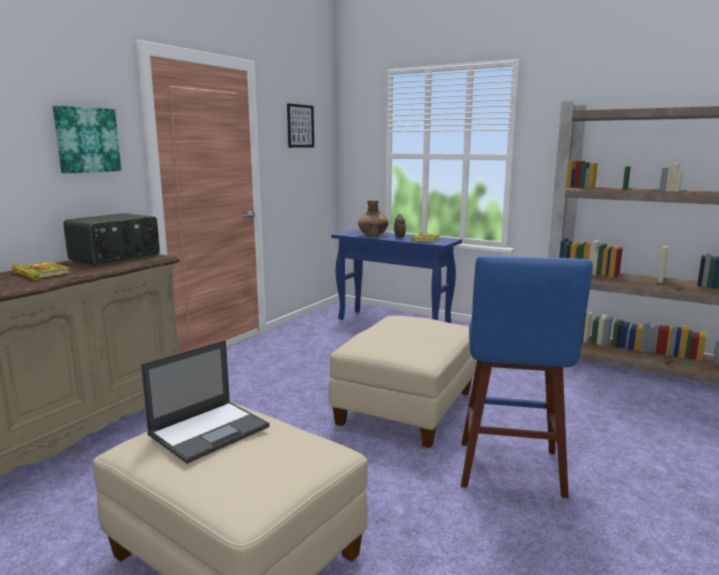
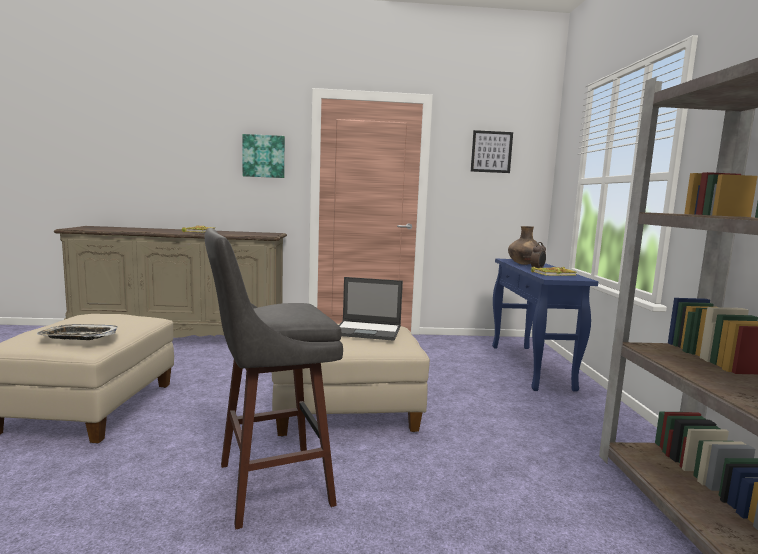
camera: 55 degrees right, 5 degrees down
(116, 257) = (255, 233): radio -> none
(210, 430) = (102, 319): laptop -> laptop (368, 331)
(287, 450) = (79, 337): none -> tray
(509, 471) = (268, 484): blue stool -> grey stool

